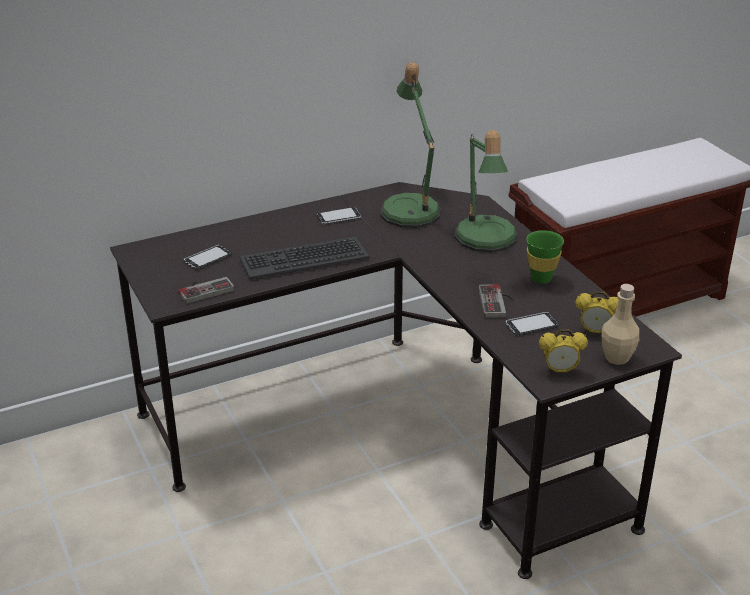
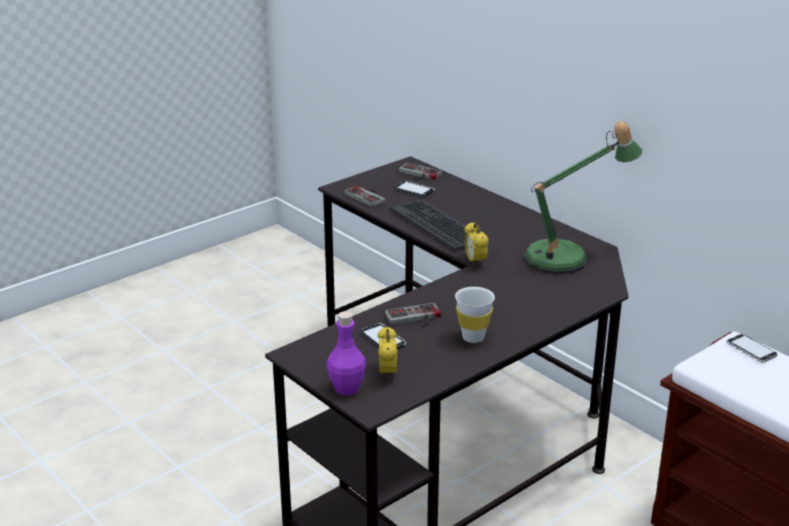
camera: 75 degrees right, 5 degrees down
(168, 250) = (417, 175): none -> game controller
(339, 217) = (521, 229): phone -> phone (751, 350)
(485, 242) = (525, 302): table lamp -> none
(541, 278) = (473, 337): green cup -> white cup
(560, 371) = (312, 359): alarm clock -> alarm clock (475, 262)
(617, 357) = (346, 388): beige bottle -> purple bottle

